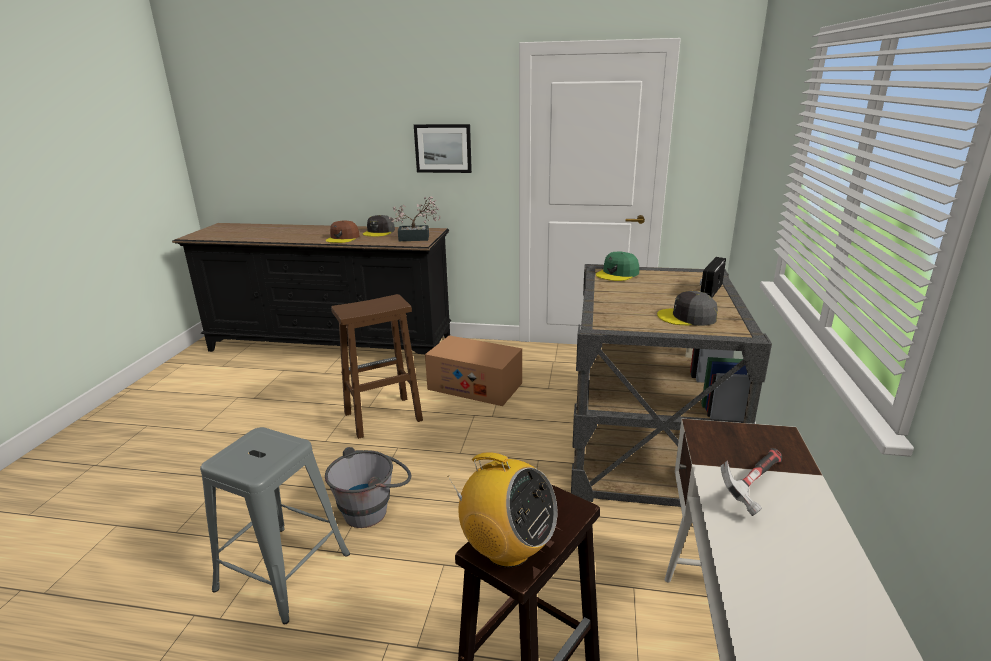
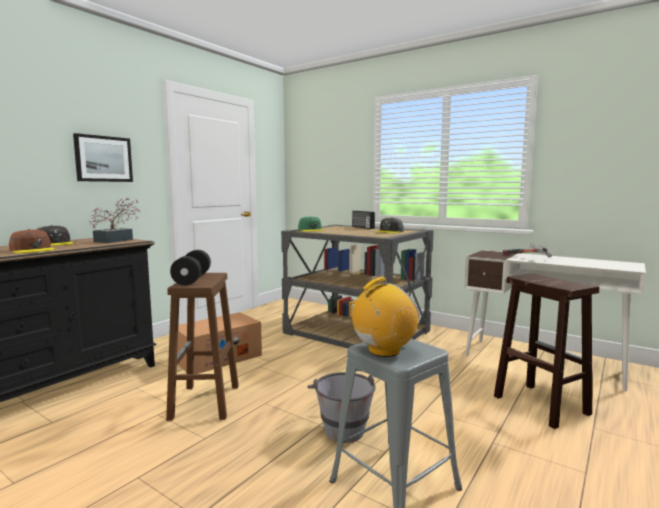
camera: 65 degrees left, 15 degrees down
(368, 303) = (192, 279): none -> black dumbbell
(507, 550) = (568, 284): radio -> radio (383, 351)

